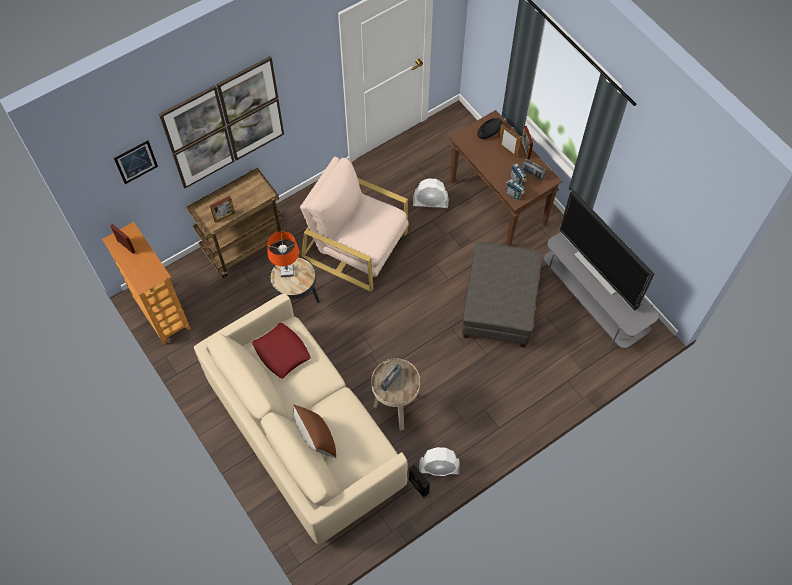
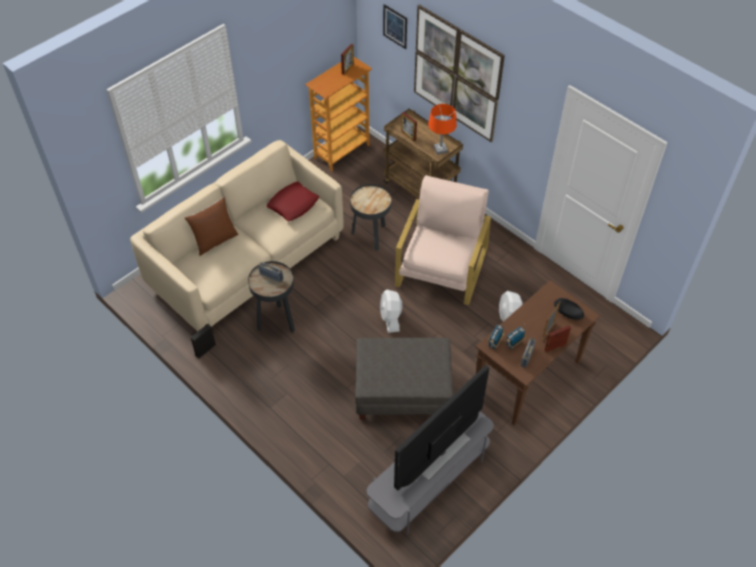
camera: 80 degrees right, 10 degrees down
(287, 271) = (374, 196): orange table lamp -> orange table lamp (440, 149)
(395, 410) = (277, 322): beige side table -> black side table
(439, 467) = (224, 363): white fan -> white fan (391, 318)

